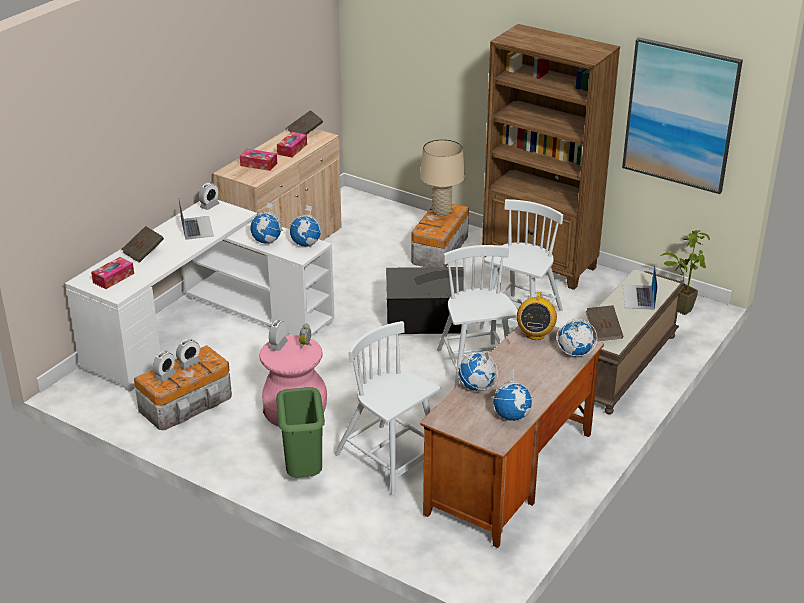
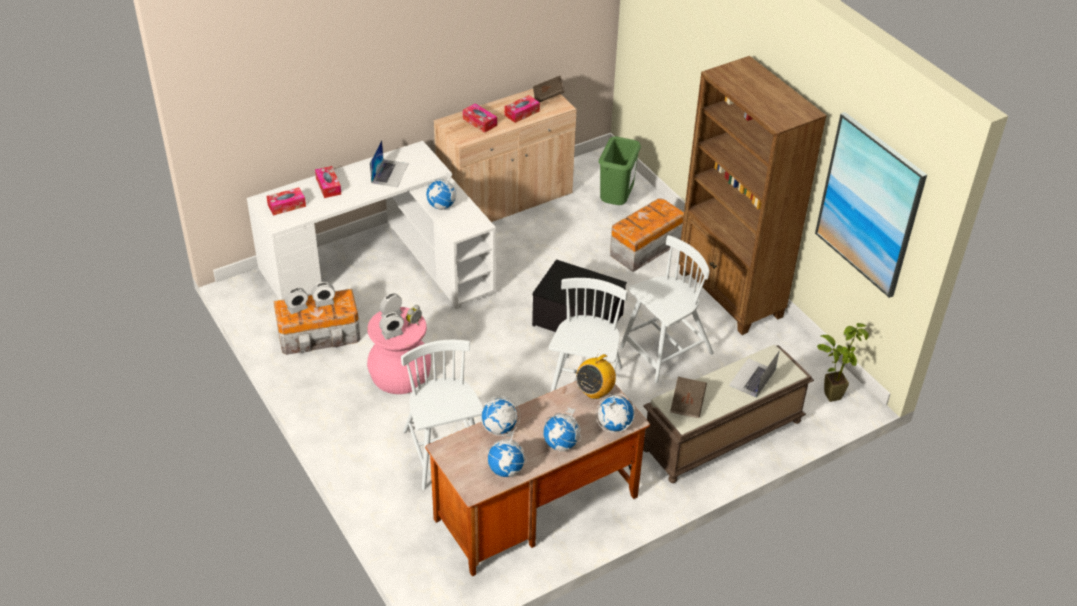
camera: 25 degrees right, 10 degrees up
(143, 252) = (328, 186): brown book -> tissue box
(209, 205) = (417, 152): alarm clock -> alarm clock (392, 333)
(304, 472) = (367, 439): green trash can -> green trash can (616, 202)
(306, 244) = (473, 220): globe -> globe (561, 444)
(441, 211) = (655, 211): beige table lamp -> none

